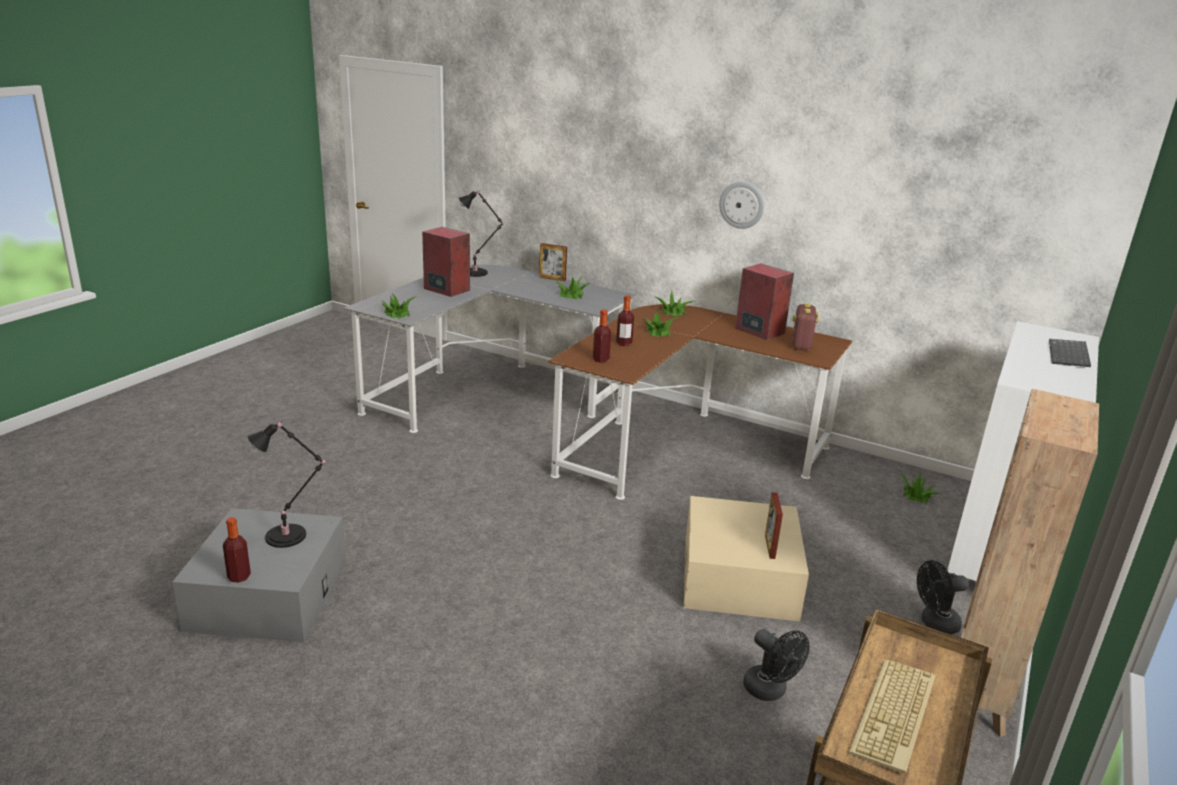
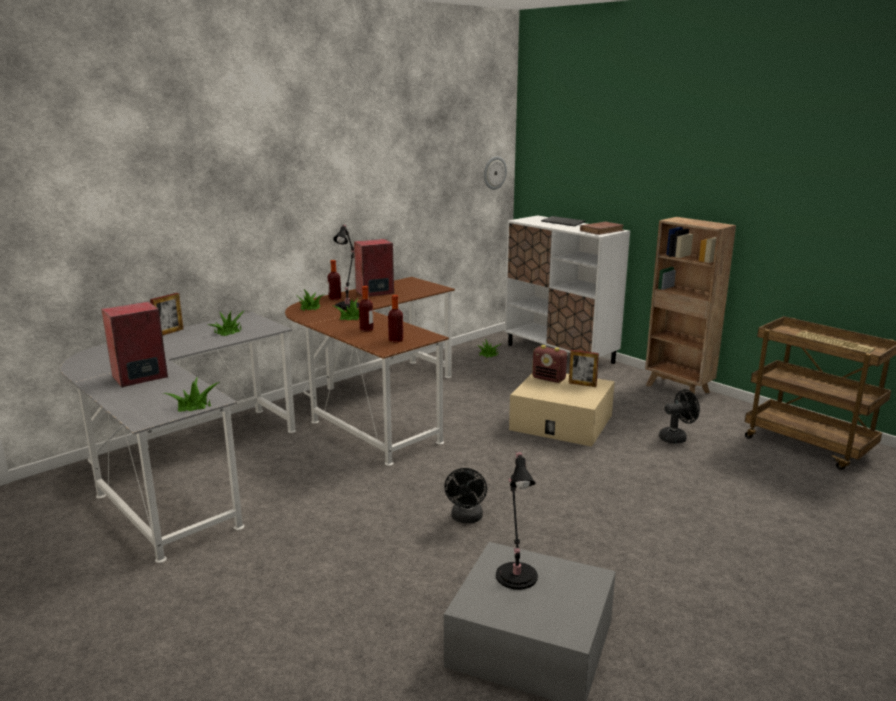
camera: 70 degrees left, 5 degrees down
(239, 577) = (586, 606): bottle -> bottle (335, 298)
(477, 273) = (102, 359): black table lamp -> black table lamp (348, 305)
(742, 205) = (321, 200): wall clock -> wall clock (494, 173)
(801, 345) = (410, 287): radio -> radio (549, 379)
(934, 624) = (619, 383): black fan -> black fan (466, 518)
(1049, 383) = (602, 230): none -> brown book

